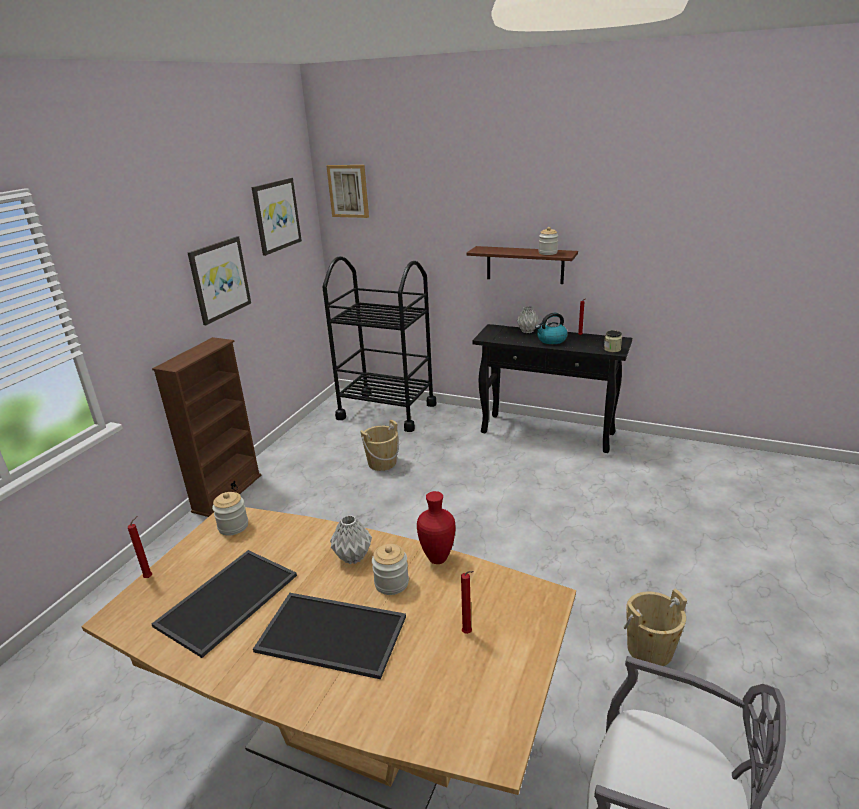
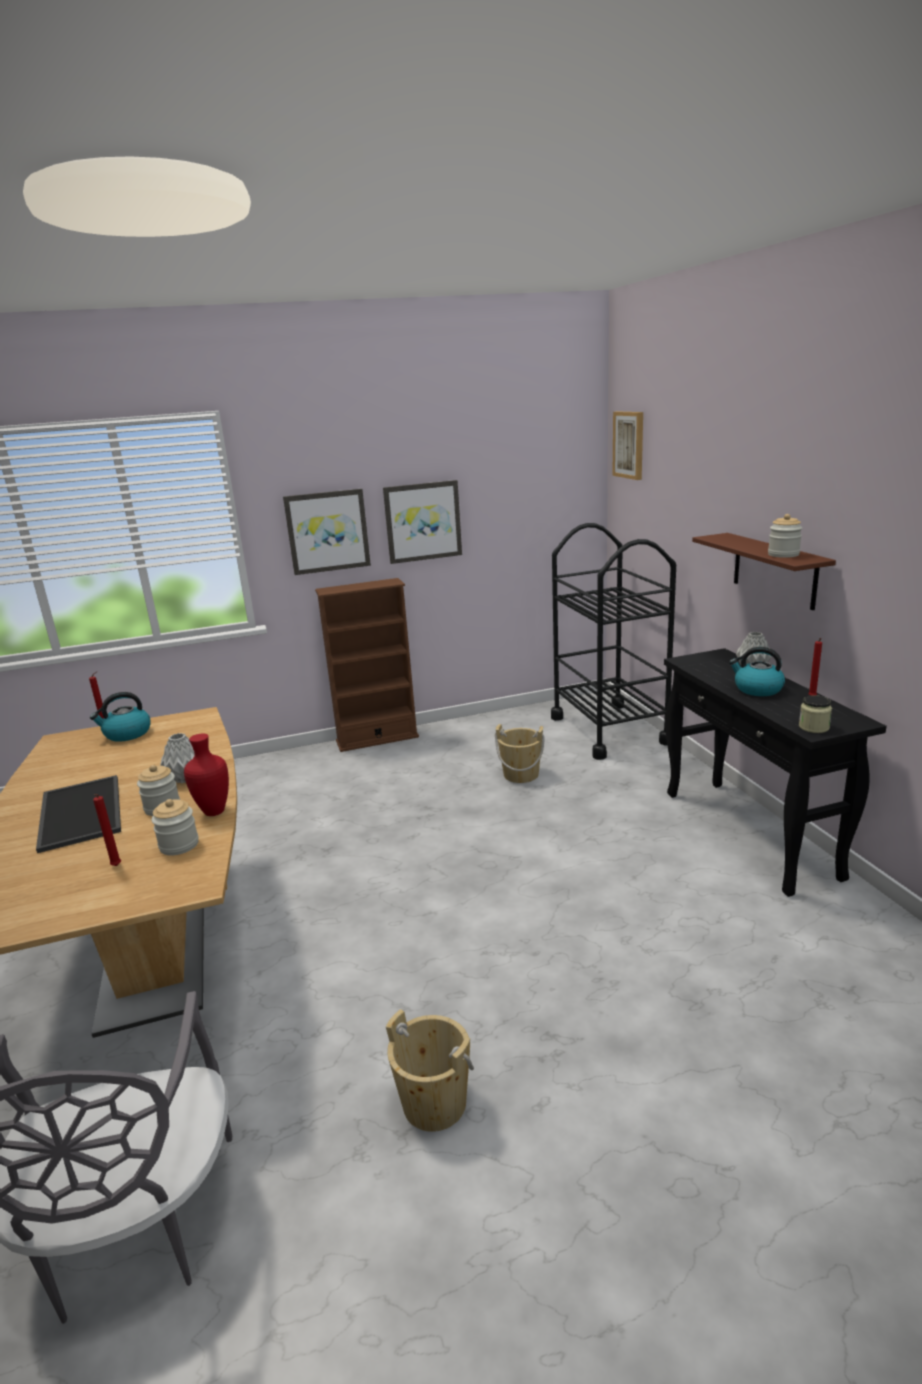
camera: 50 degrees right, 5 degrees down
(192, 567) = (127, 734): none -> kettle
(227, 598) = (99, 760): tray -> none
(233, 526) = (189, 722): jar -> jar (179, 845)
(276, 215) = (526, 465): picture -> picture (327, 531)

